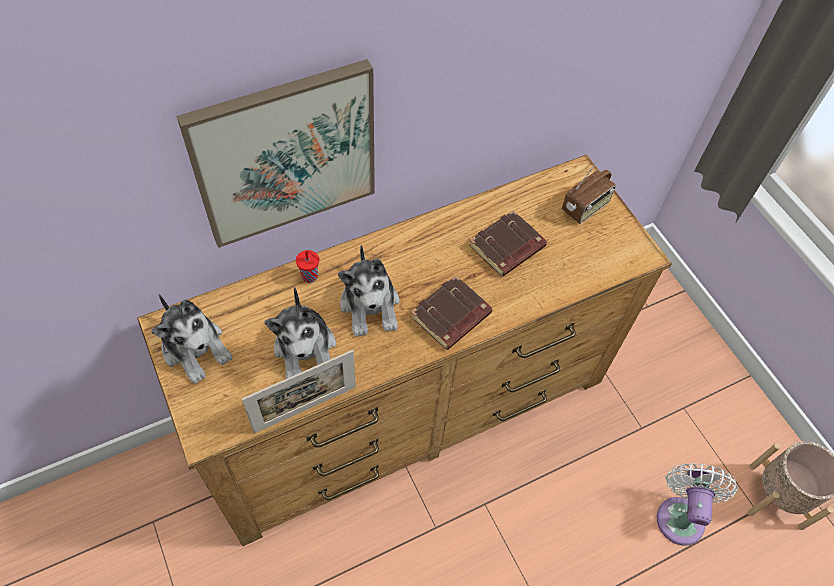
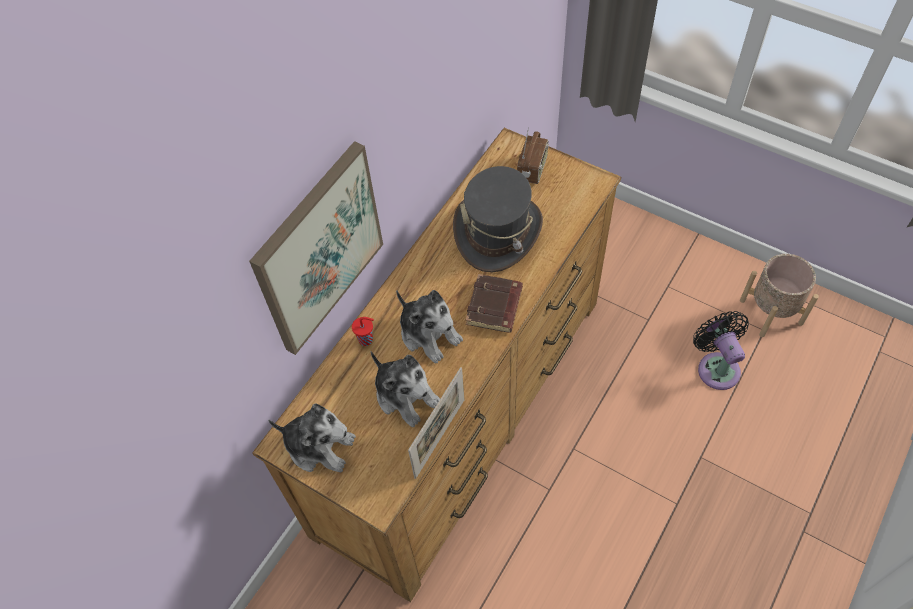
camera: 25 degrees left, 0 degrees up
(507, 248) = (498, 232): brown book -> grey hat
(680, 515) = (716, 367): white fan -> black fan

